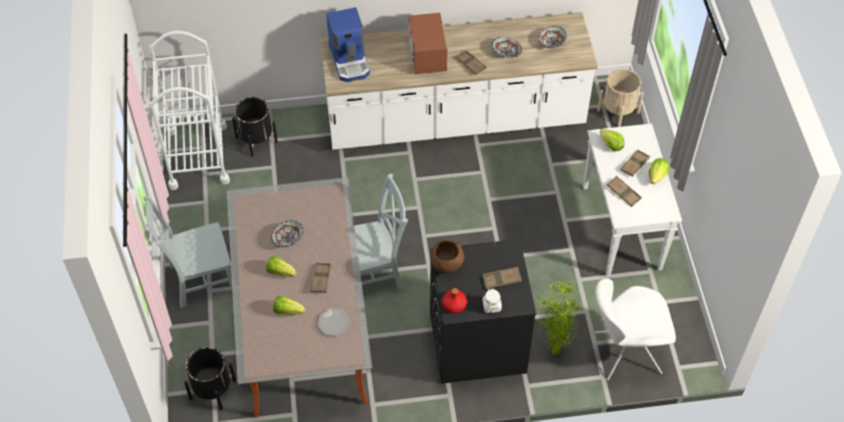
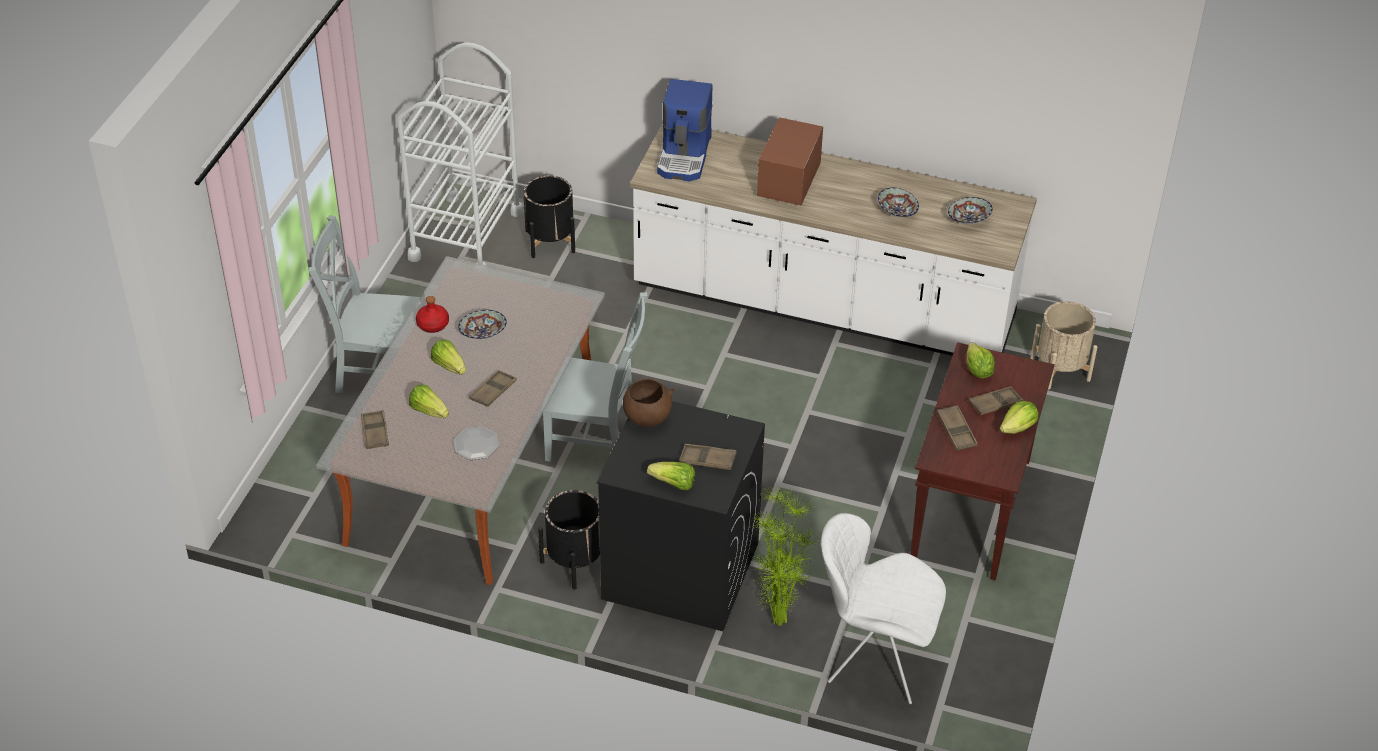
camera: 25 degrees right, 10 degrees down
(212, 389) = (312, 496): black planter -> black planter (575, 562)
(454, 304) = (625, 465): red bottle -> red bottle (433, 324)
(470, 64) = (840, 209): brown tray -> brown tray (375, 433)
(491, 305) = (673, 484): white jar -> lettuce
(622, 228) = (971, 510): white console table -> brown console table

